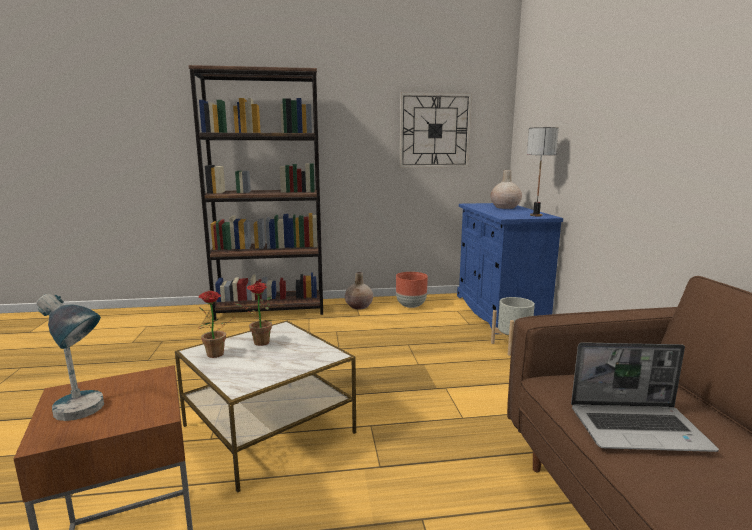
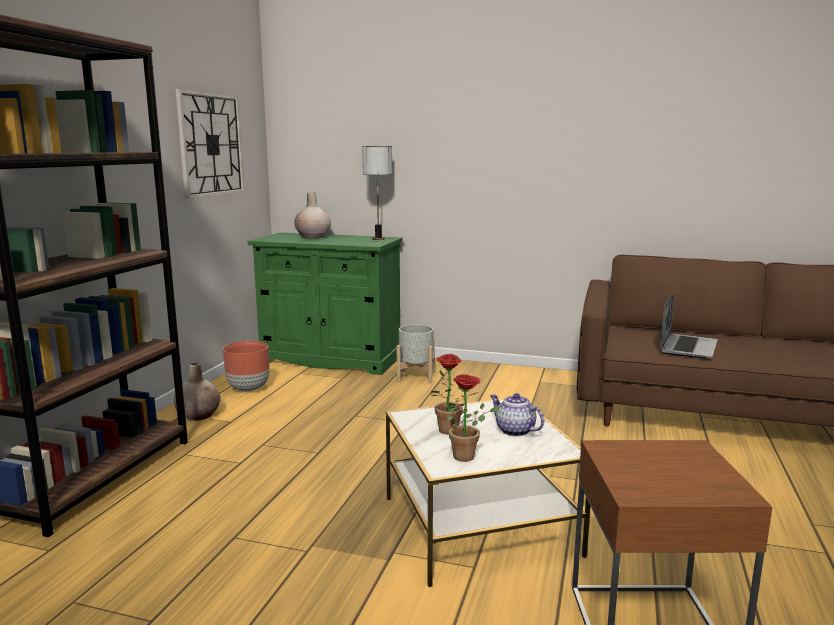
camera: 65 degrees left, 0 degrees up
(84, 416) = (694, 479): table lamp -> none
(272, 363) = (514, 430): none -> teapot
(498, 311) = (330, 359): blue cabinet -> green cabinet

